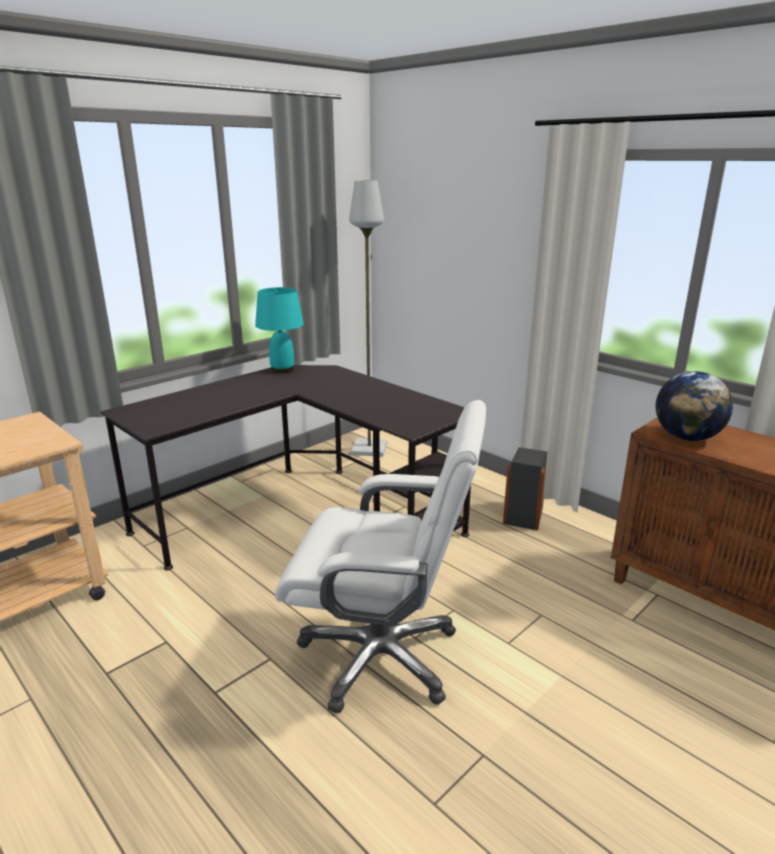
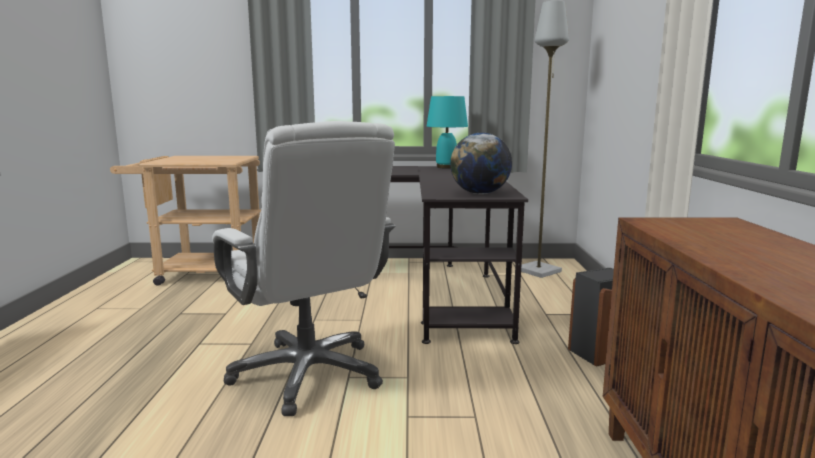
camera: 45 degrees right, 10 degrees down
(687, 438) = (682, 230): globe -> globe (480, 193)

